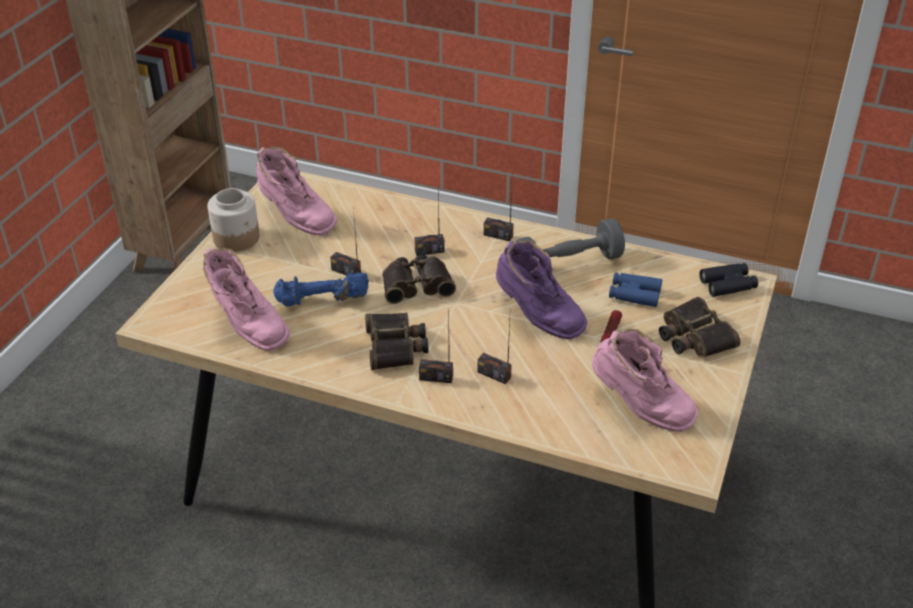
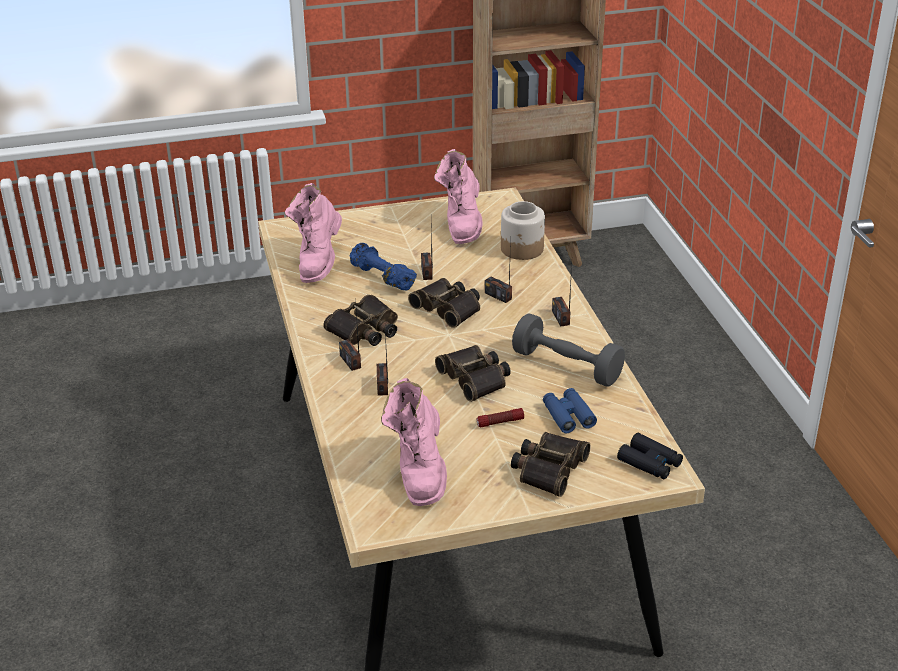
camera: 55 degrees right, 5 degrees down
(237, 238) = (409, 214): jar -> jar (522, 249)
(537, 317) = (476, 378): purple boot -> binoculars

